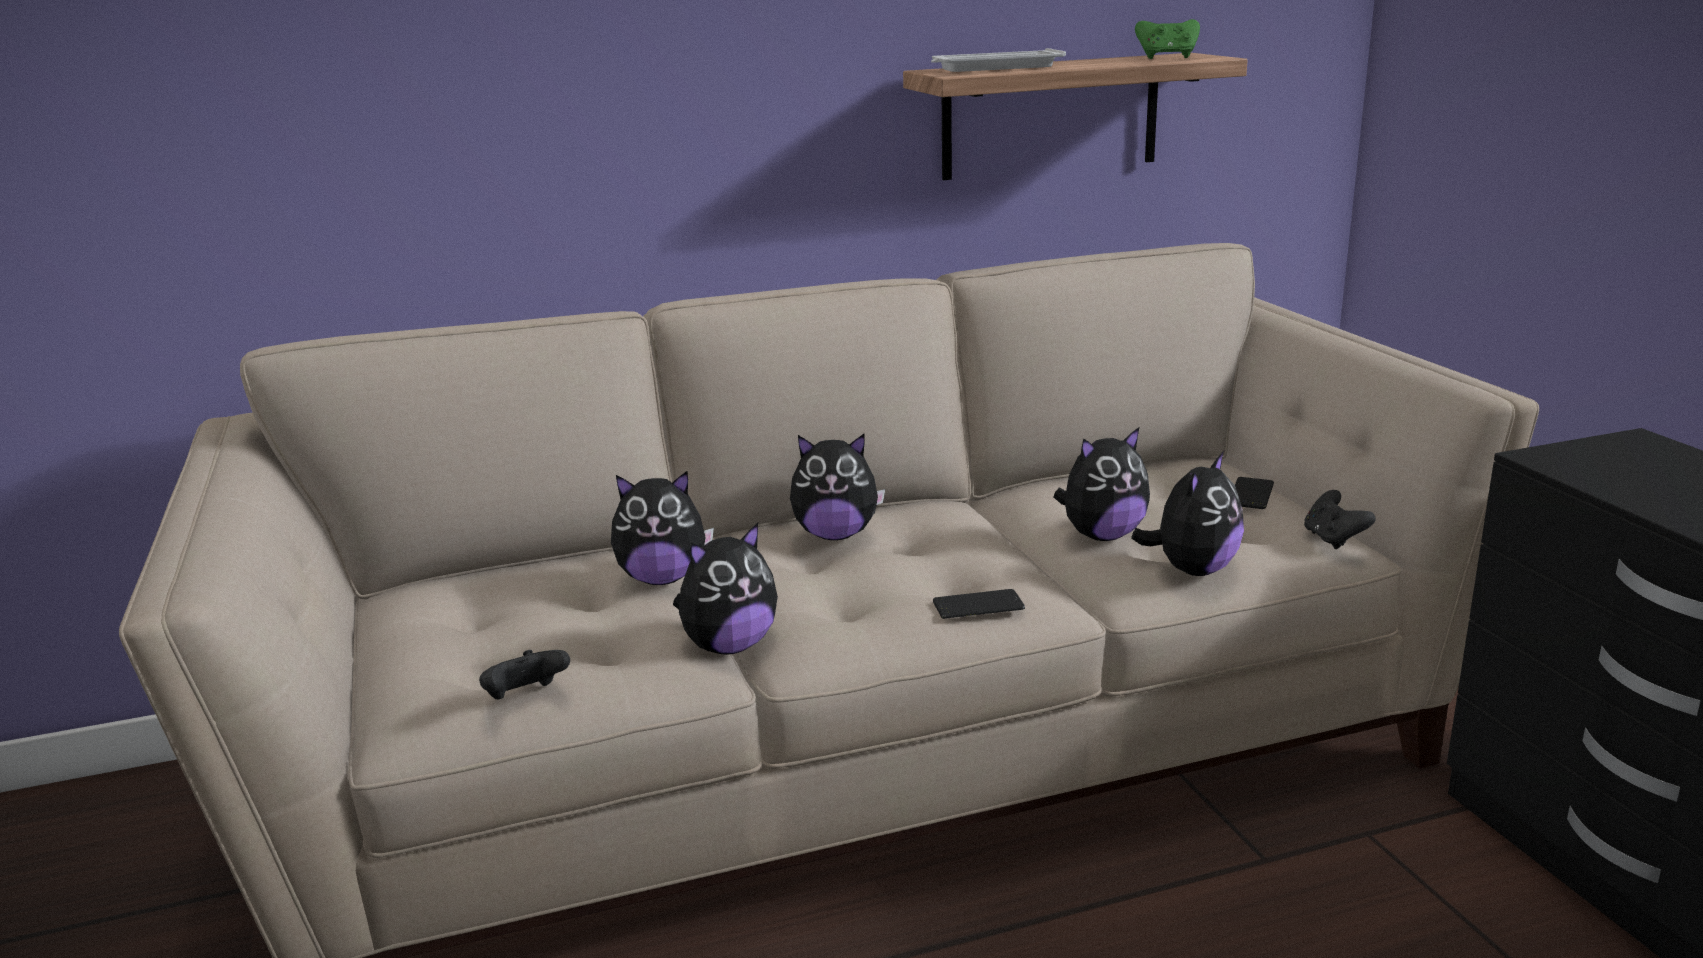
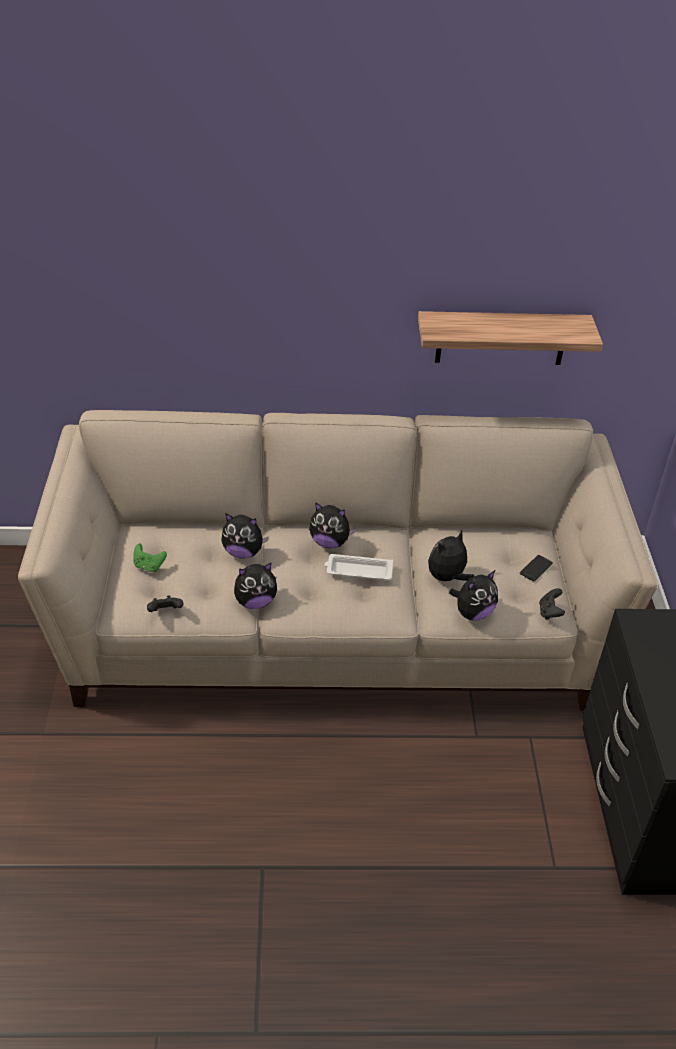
camera: 15 degrees right, 20 degrees up
(978, 605) = (365, 610): phone -> none
(995, 68) = (463, 324): white tray -> white tray (358, 571)
(1102, 535) = (447, 578): plush toy -> plush toy turned 150 degrees clockwise
(1167, 58) = (564, 328): green game controller -> green game controller (149, 566)

